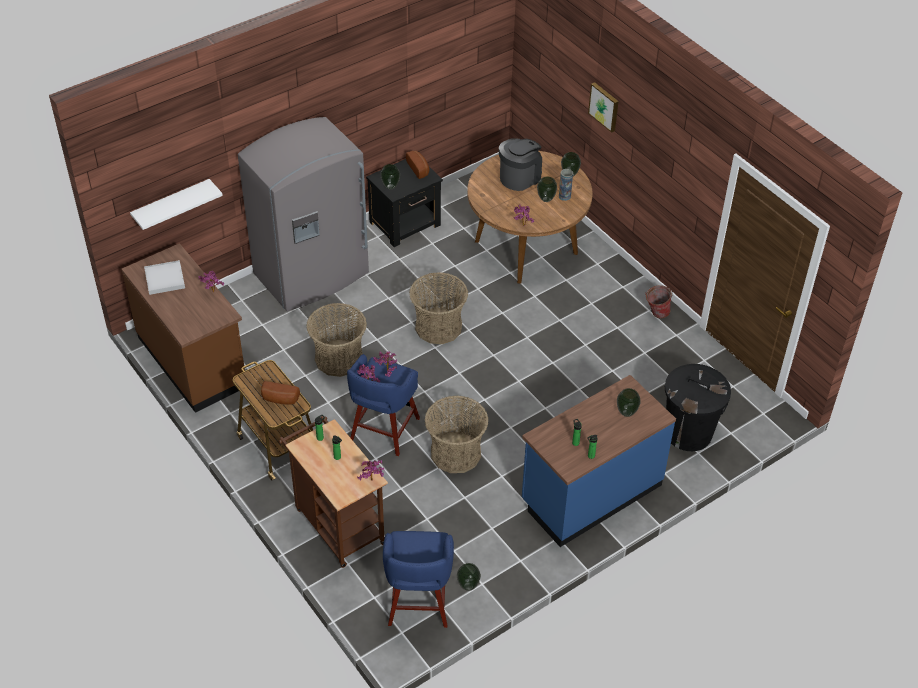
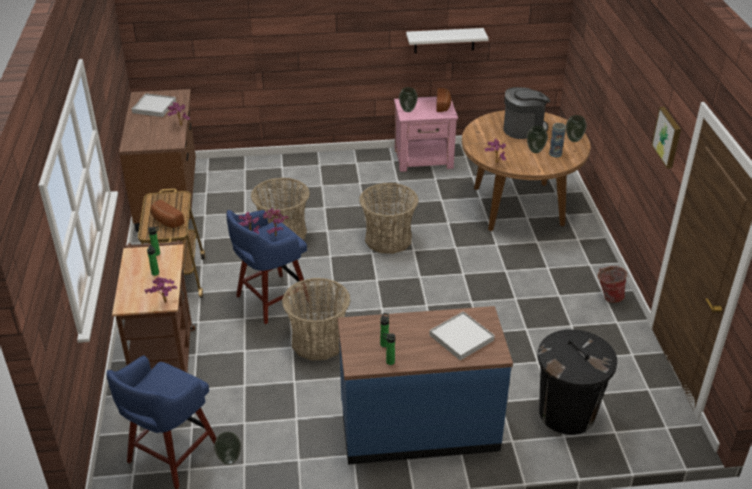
camera: 30 degrees right, 10 degrees down
(171, 205) = (191, 51): white shelf -> white shelf (444, 40)
(312, 275) = (315, 170): grey fridge -> none
(406, 224) = (424, 159): black nightstand -> pink nightstand
(604, 106) = (616, 67): picture -> picture (668, 137)
(626, 413) = (461, 338): vase -> white tray

